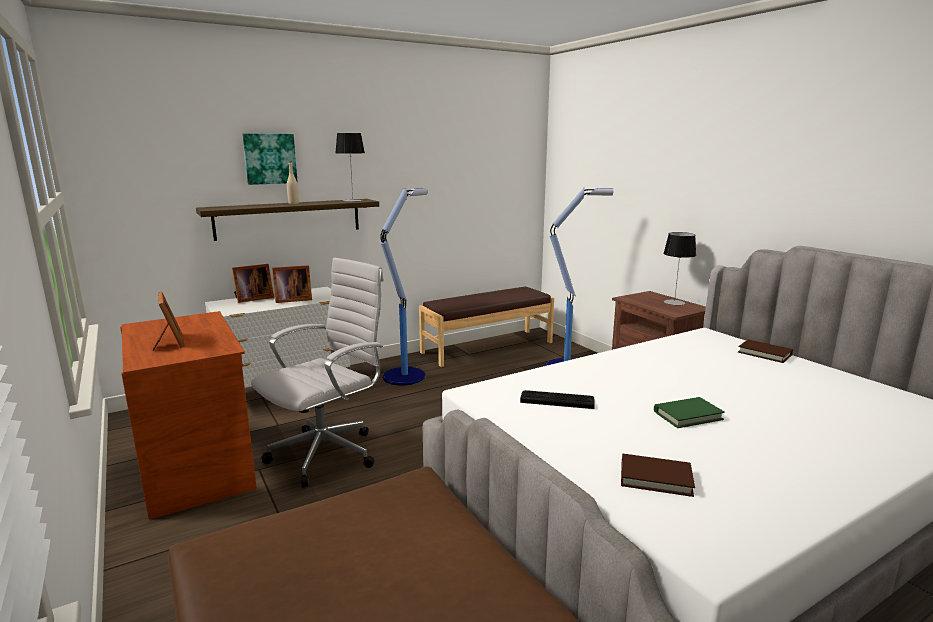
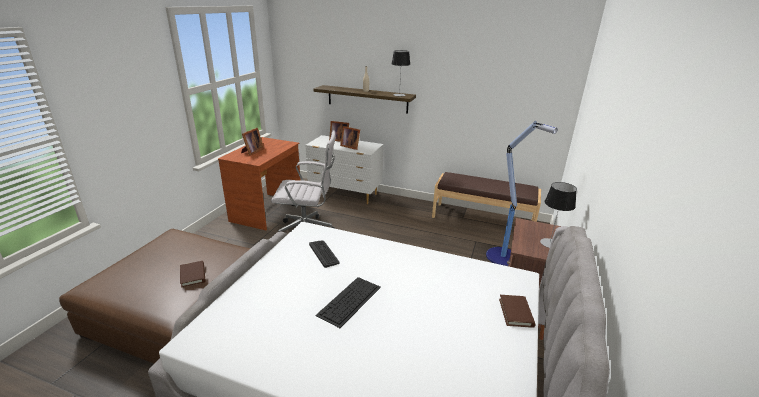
camera: 50 degrees right, 10 degrees up
(270, 159) = (360, 62): picture -> none
(405, 376) = (405, 213): floor lamp -> none
(655, 478) = (257, 308): brown book -> brown book (193, 275)
(687, 415) = (349, 301): green book -> keyboard

